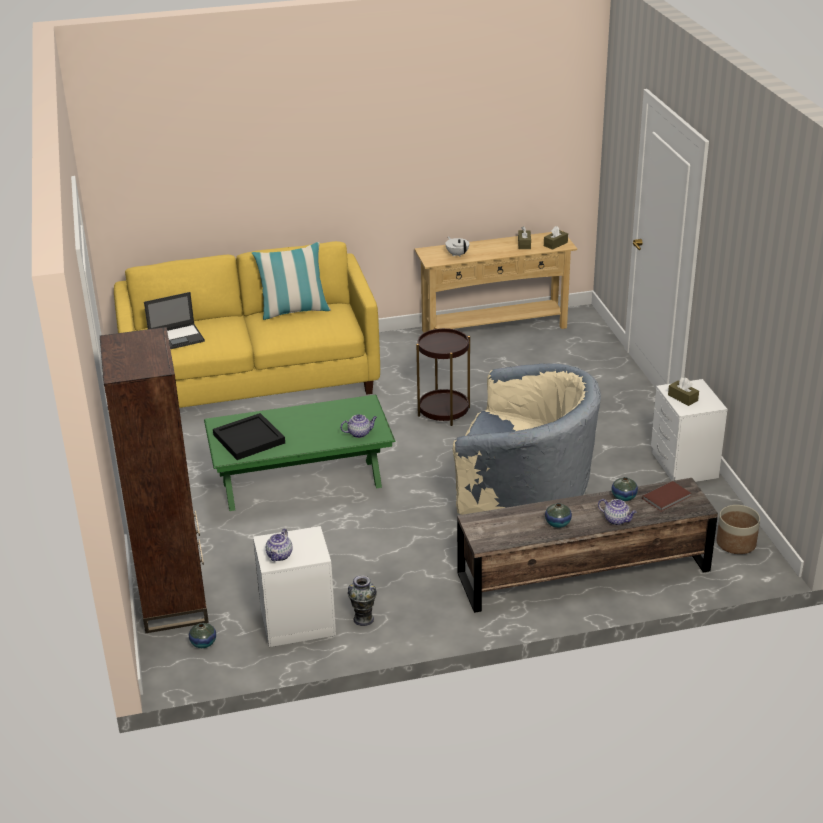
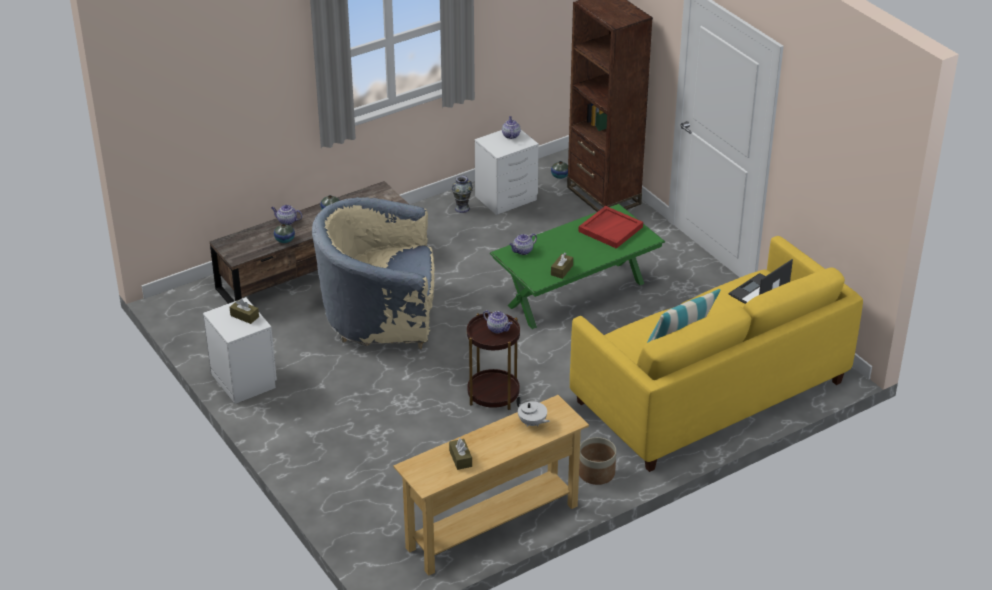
camera: 160 degrees right, 5 degrees up
(248, 439) = (610, 229): black tray -> red tray
(437, 345) = (498, 329): none -> teapot
(555, 244) = (422, 467): brown tissue box -> brown tissue box (561, 270)
(667, 498) = (250, 245): brown book -> none
(735, 543) = (195, 315): planter -> planter (596, 473)

